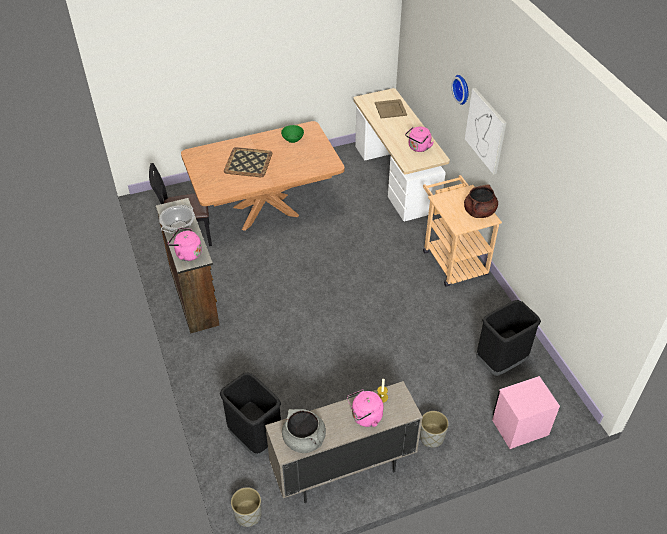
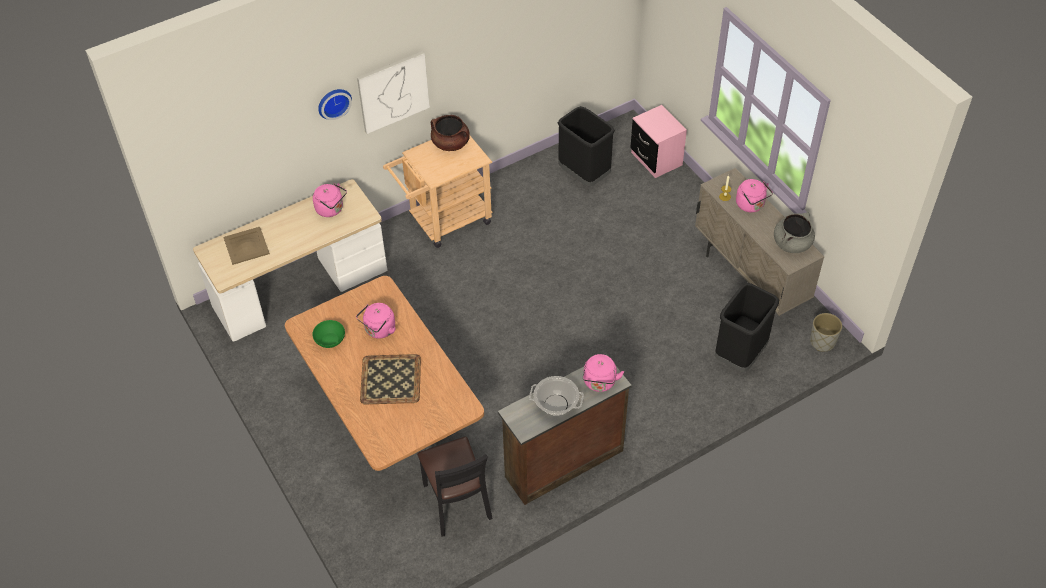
camera: 100 degrees left, 5 degrees up
(293, 160) = (379, 330): none -> pink kettle
(431, 437) = (689, 219): grey planter -> none

